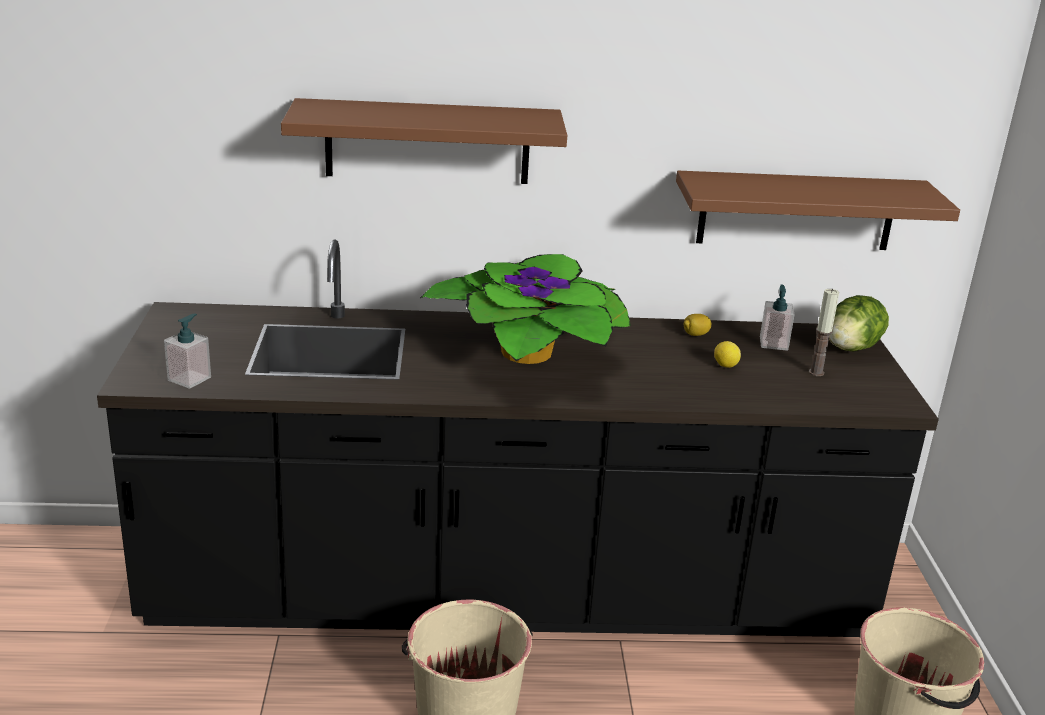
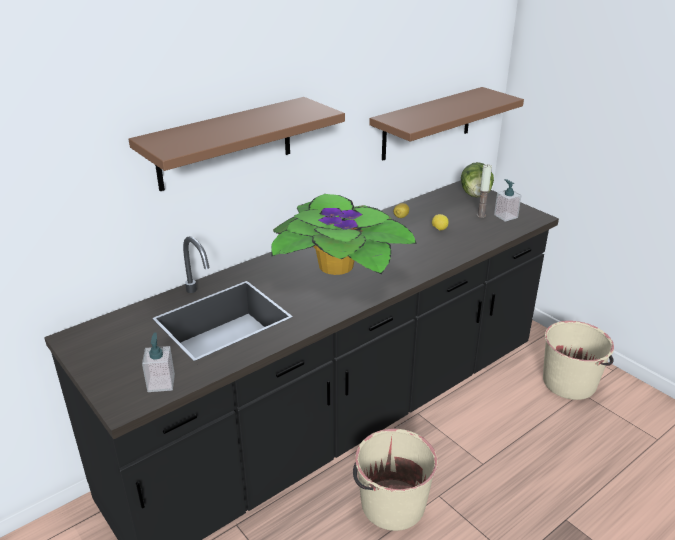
camera: 35 degrees left, 5 degrees up
(773, 343) = (441, 206): soap dispenser -> soap dispenser (505, 216)

